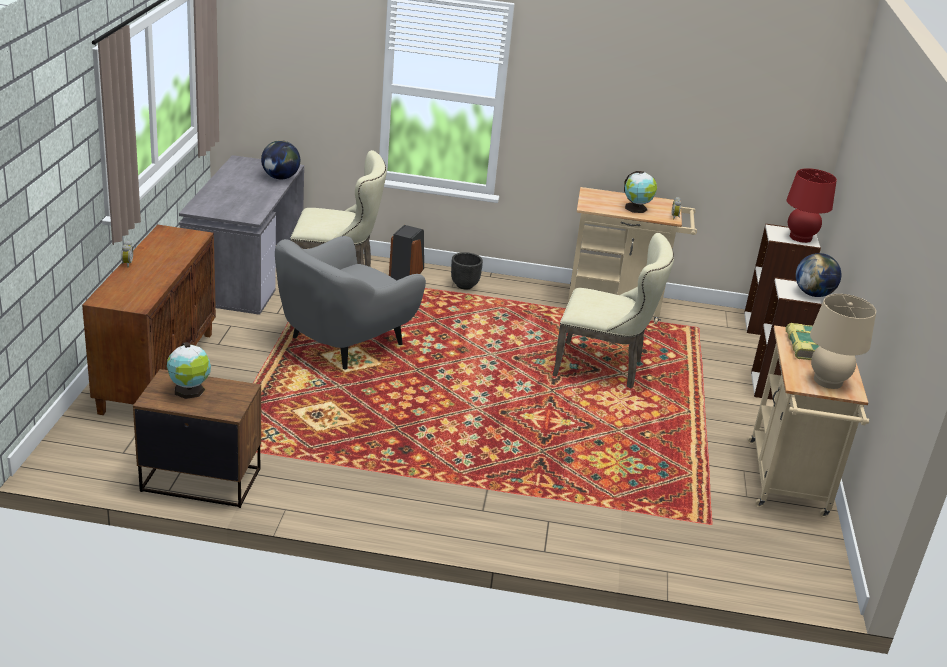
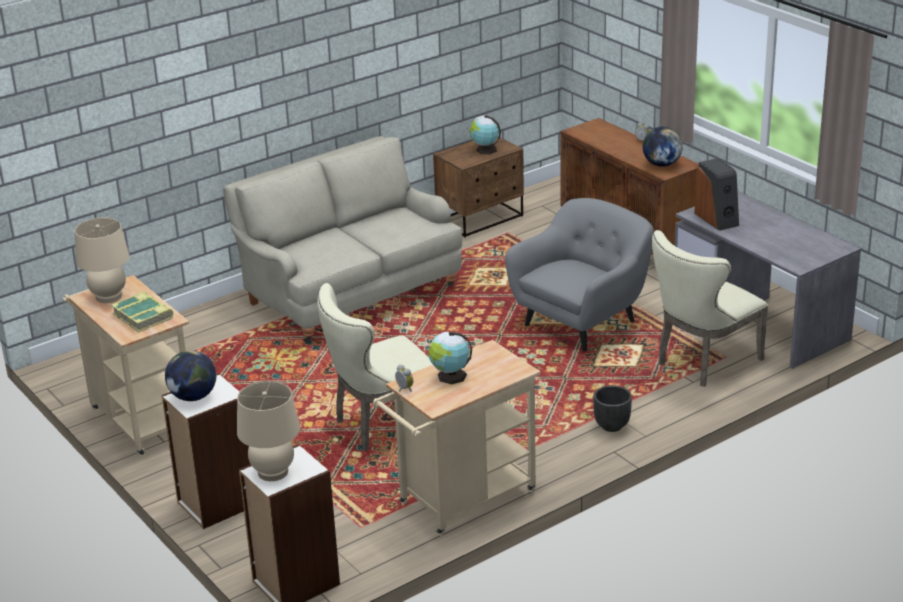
camera: 140 degrees right, 0 degrees up
(280, 178) = (774, 253): globe -> globe (661, 164)
(344, 342) = (582, 322): grey armchair -> grey armchair turned 45 degrees clockwise
(407, 274) = (672, 404): speaker -> speaker (717, 219)
(460, 486) = (348, 291): none -> beige sofa
(800, 237) = (273, 472): red table lamp -> beige table lamp

